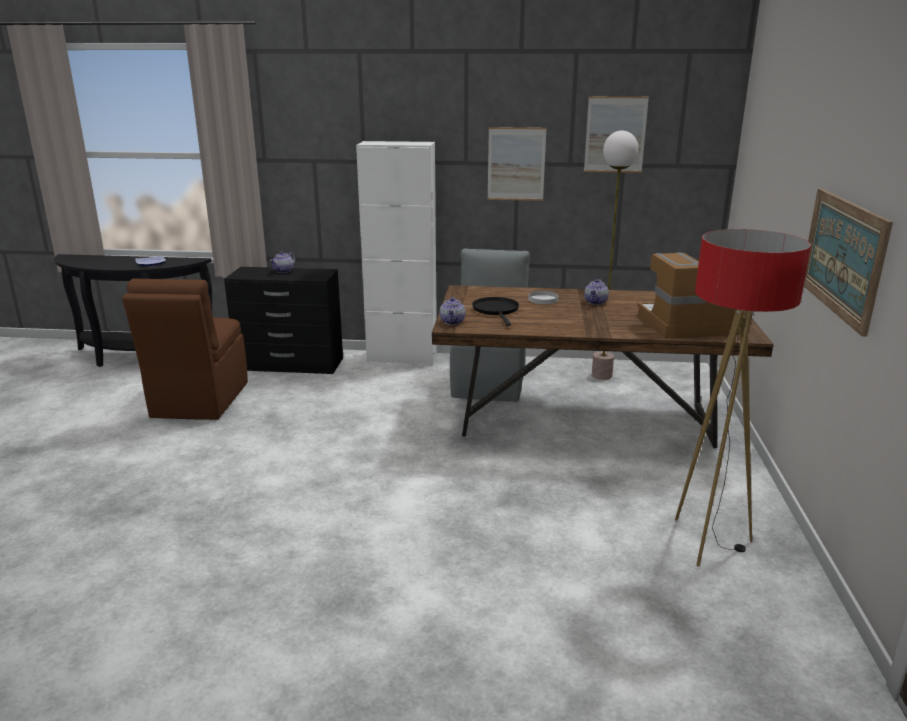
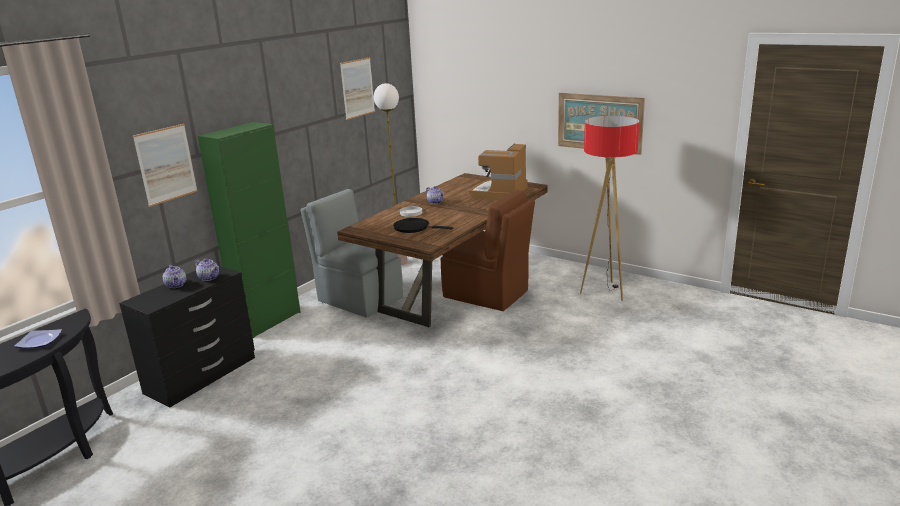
camera: 60 degrees left, 0 degrees up
(199, 401) = (215, 438): brown chair -> brown chair (487, 294)
(402, 357) = (268, 321): white cabinet -> green cabinet
(452, 322) = (419, 243): teapot -> teapot (209, 278)
(516, 164) = (307, 125): picture -> picture (166, 164)

